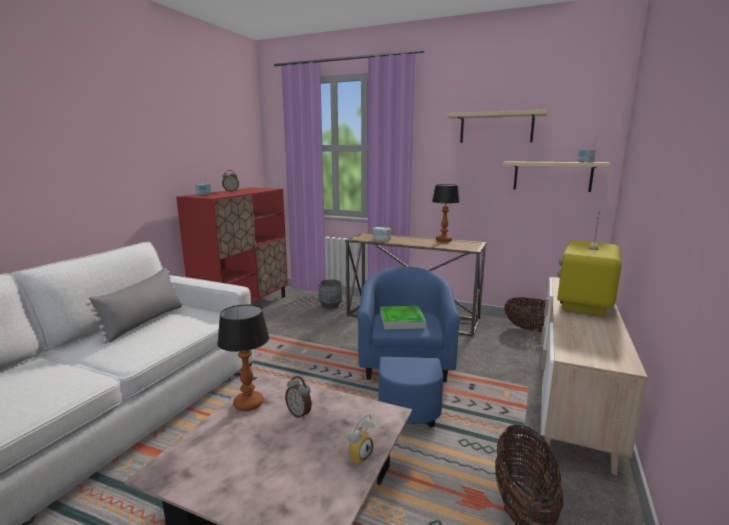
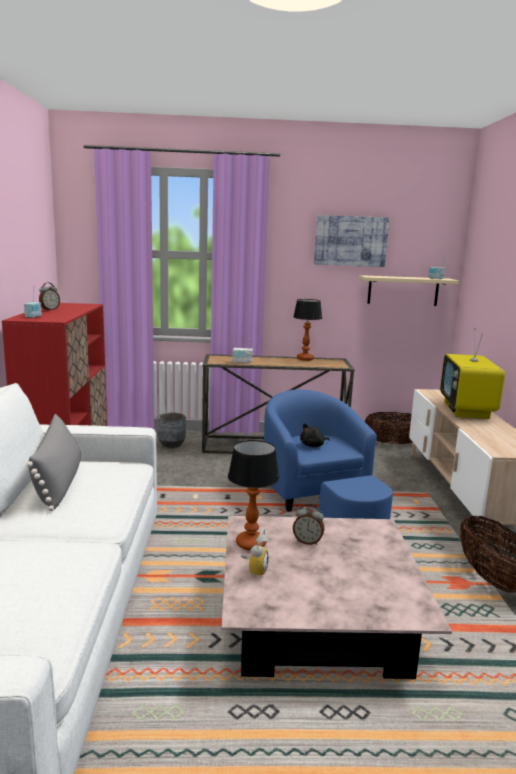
camera: 25 degrees left, 0 degrees up
(358, 455) = (391, 560): alarm clock -> alarm clock (254, 570)
(402, 320) = (313, 445): tray -> black plush toy
(496, 128) = (350, 241): beige shelf -> picture

